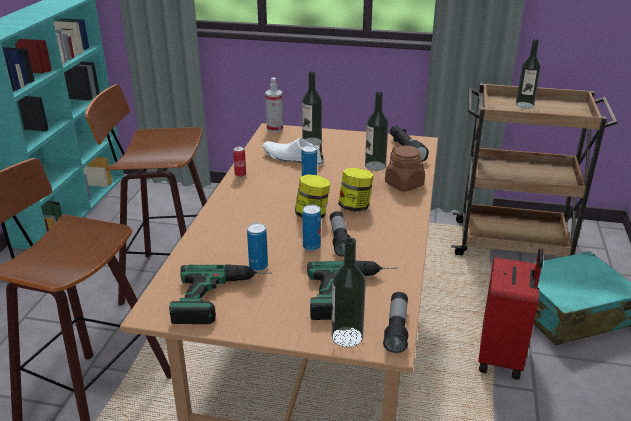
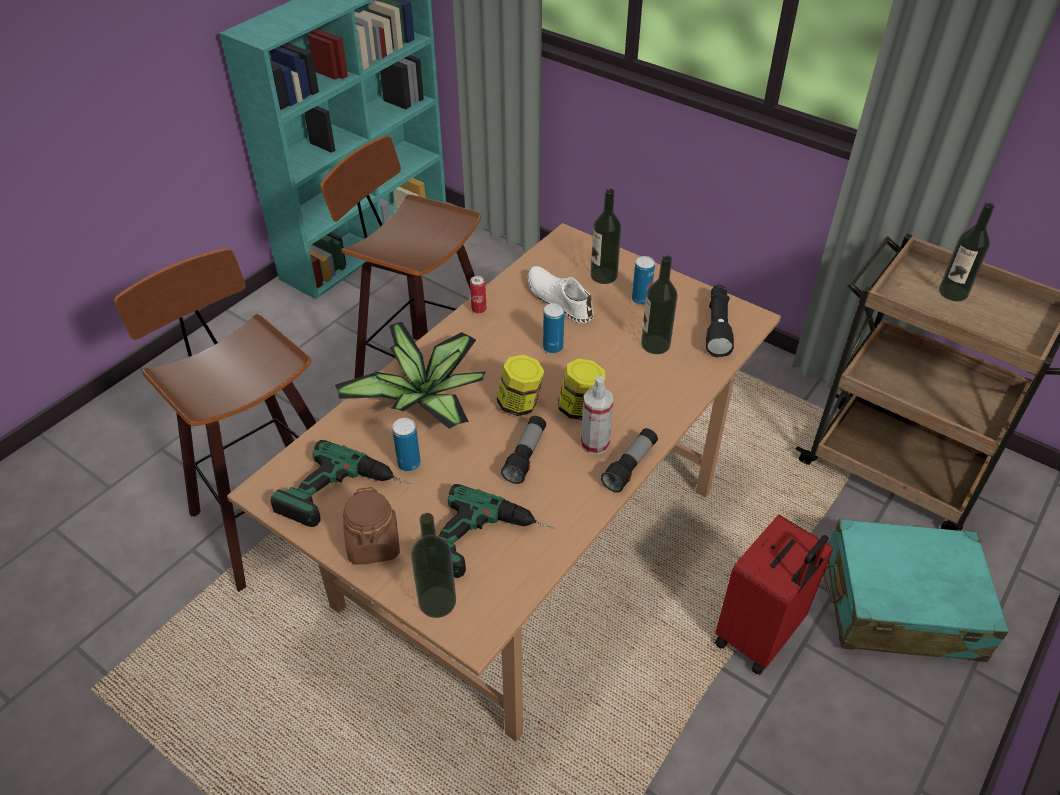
camera: 25 degrees right, 15 degrees up
(240, 229) = (425, 399): none -> potted plant
(275, 129) = (571, 238): spray bottle -> spray bottle (595, 444)
(311, 246) = (486, 455): can -> can (641, 299)
(396, 329) = (498, 613): flashlight -> flashlight (630, 466)
(404, 184) = (670, 390): brown jar -> brown jar (373, 544)

